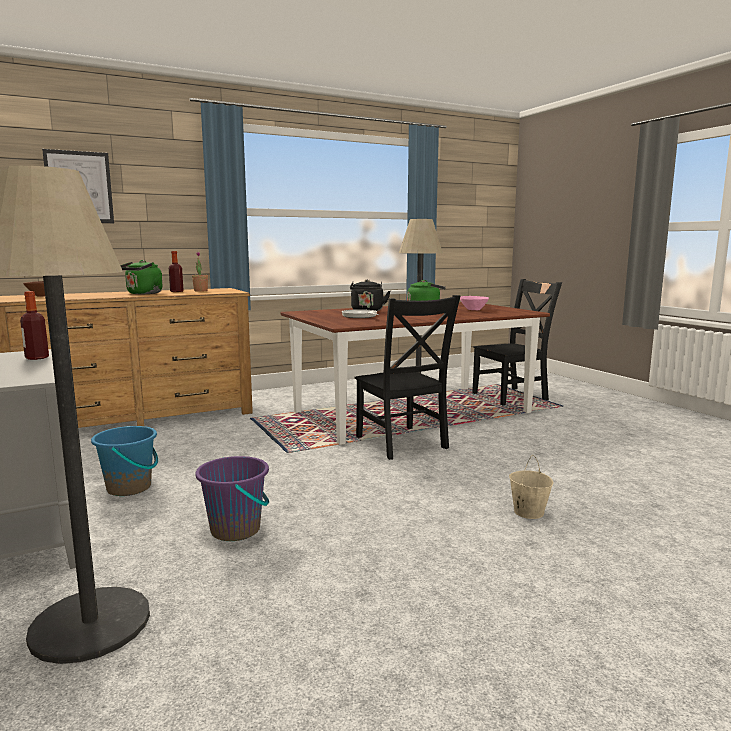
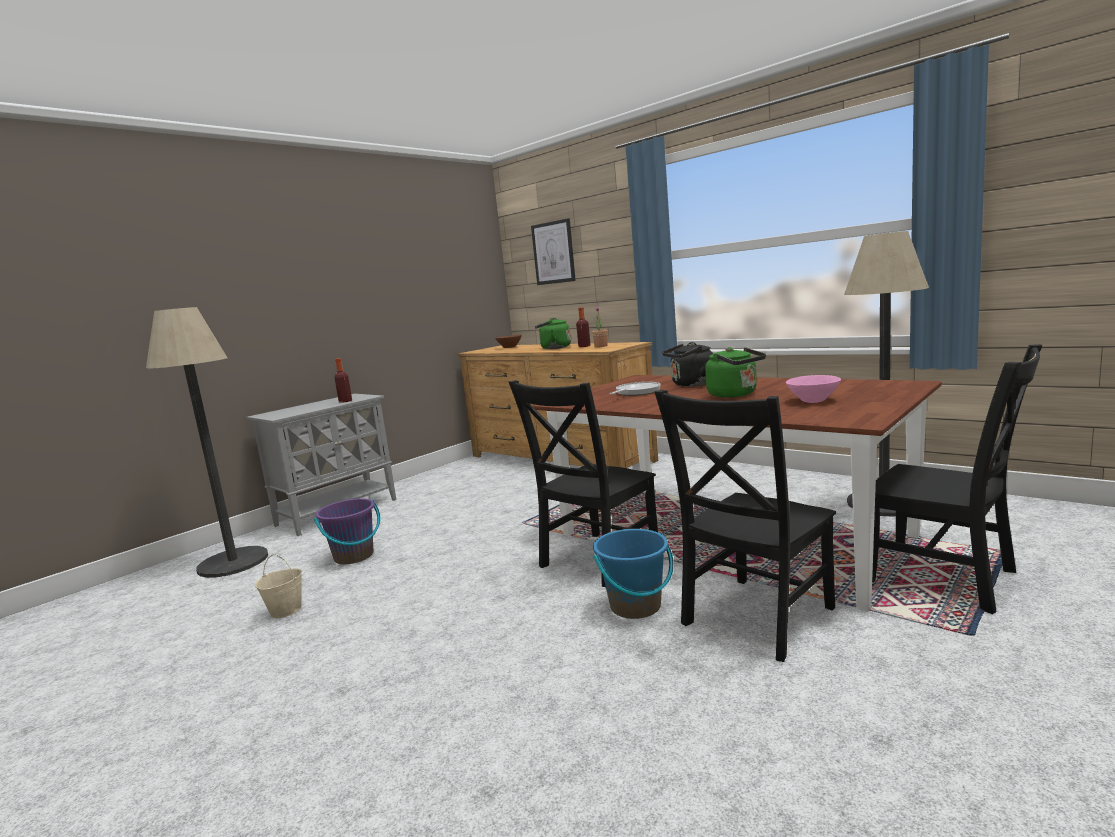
camera: 70 degrees right, 0 degrees up
(129, 488) = (417, 506): blue bucket -> blue bucket (635, 606)
(520, 429) = (754, 618): none -> black chair
(528, 512) = (423, 676): beige bucket -> beige bucket (286, 610)

